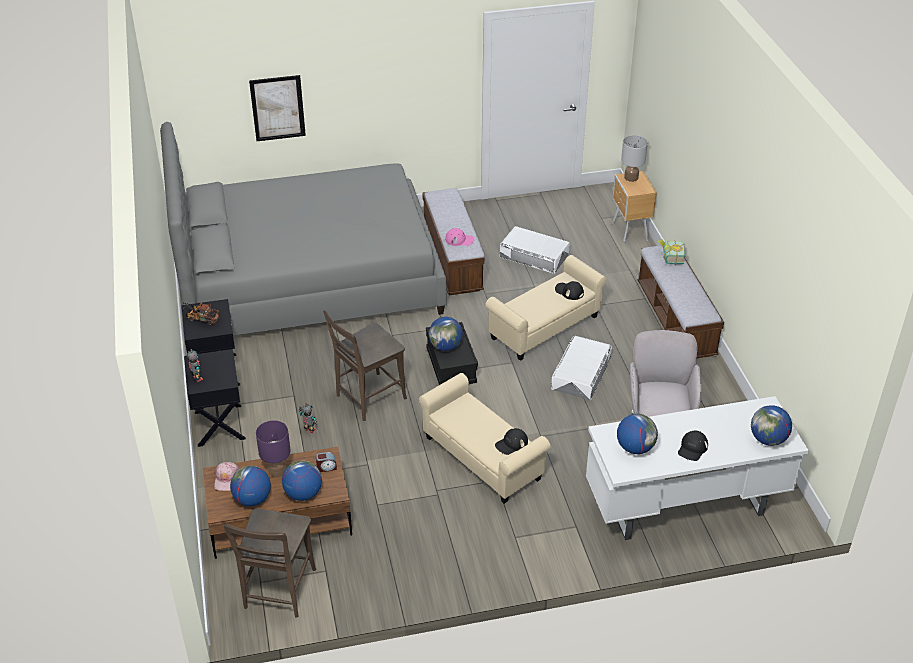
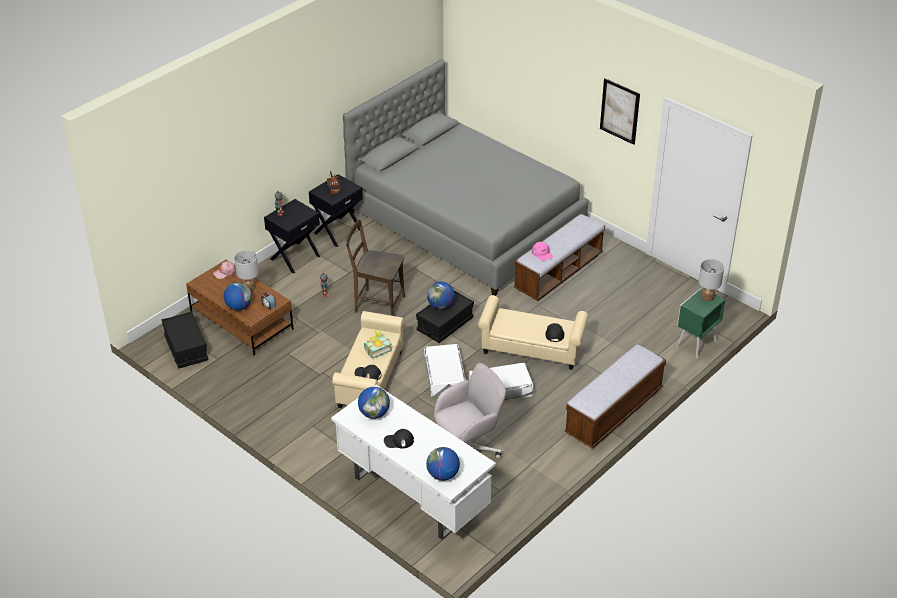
camera: 55 degrees right, 0 degrees up
(252, 499) = (217, 290): globe -> none
(277, 108) = (516, 91): picture -> picture (619, 111)
(277, 470) = (249, 287): purple table lamp -> grey table lamp
(278, 592) = (186, 348): brown chair -> black storage box
(534, 255) = (609, 308): white storage box -> white storage box (445, 375)
(629, 233) = (695, 344): brown nightstand -> green nightstand
(669, 257) = (639, 361): book -> book (376, 349)

